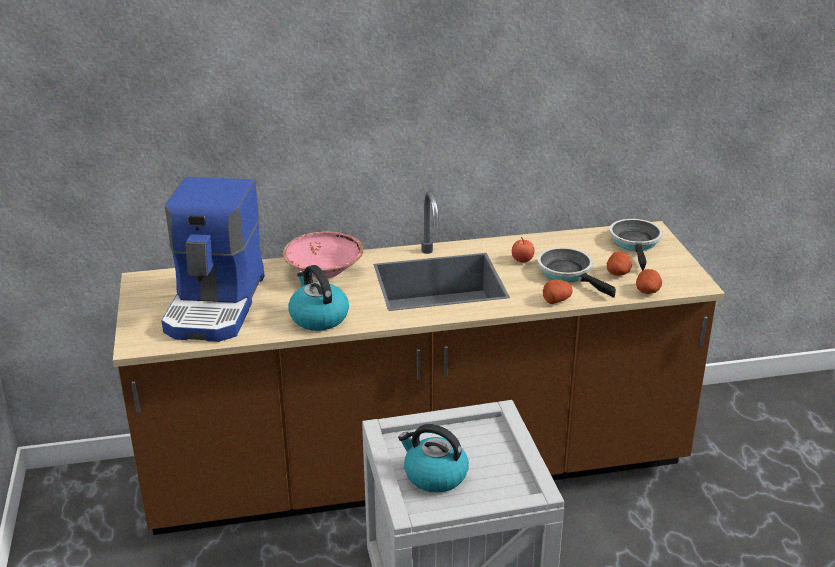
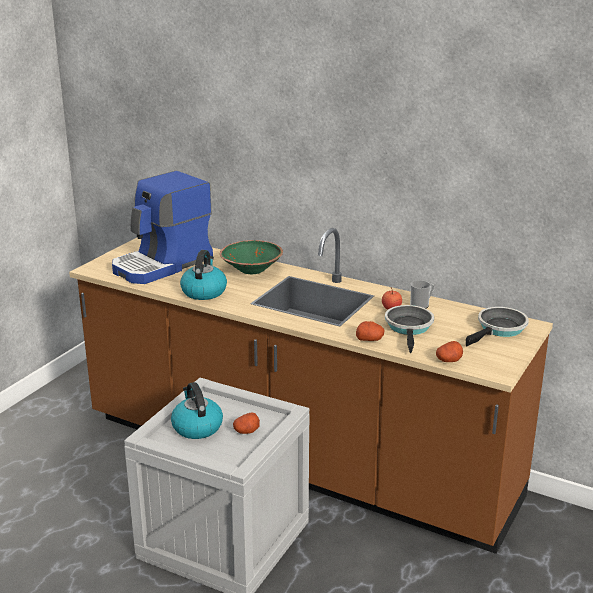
camera: 40 degrees right, 5 degrees down
(324, 271) = (252, 269): pink bowl -> green bowl
(541, 246) = (421, 305): none -> mug
(618, 273) = (448, 341): potato -> potato (246, 431)

